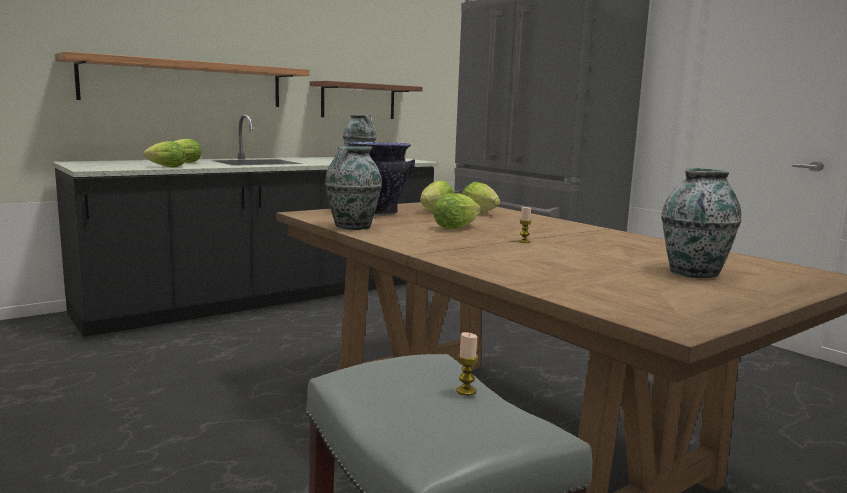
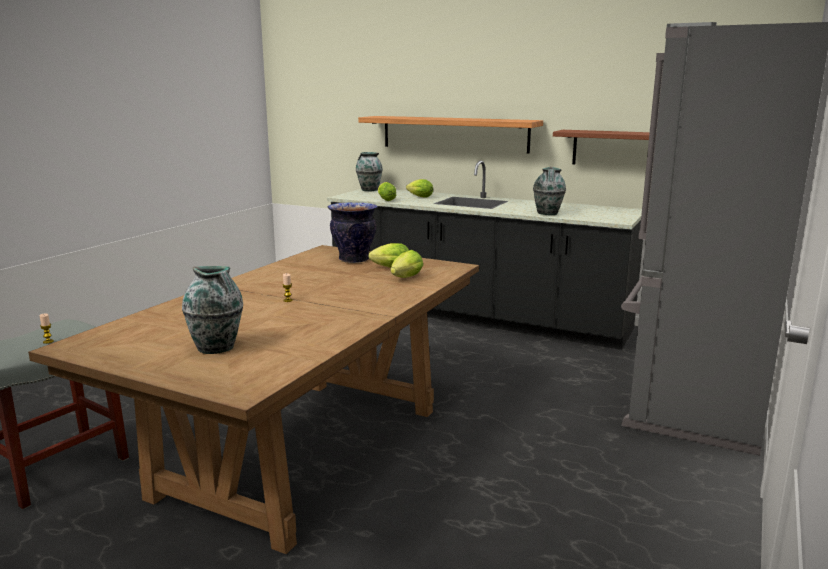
camera: 65 degrees right, 5 degrees up
(352, 227) = (289, 263): vase -> vase (369, 190)
(458, 228) = (322, 281): lettuce -> none

